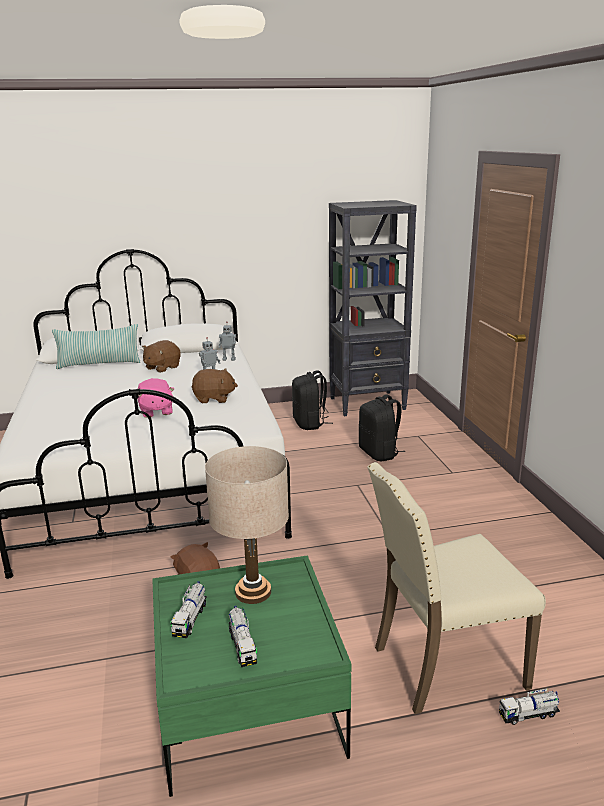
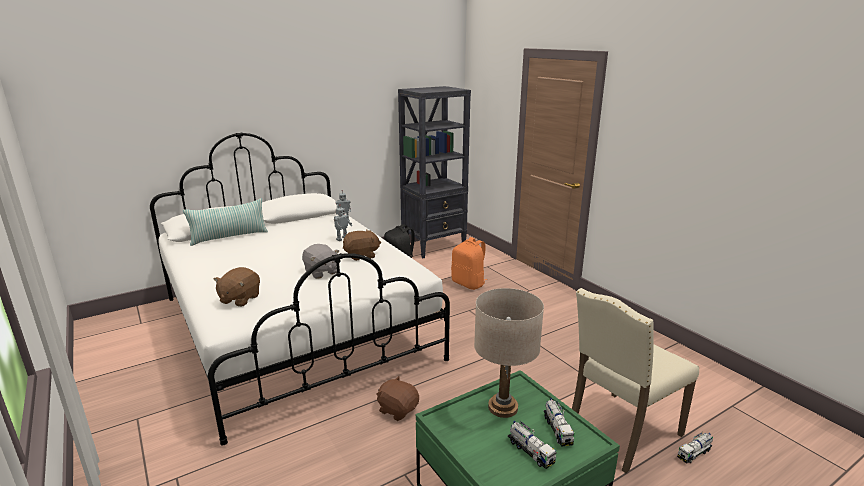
camera: 20 degrees left, 0 degrees up
(156, 411) = (321, 272): pink plush toy -> grey plush toy
(162, 367) = (291, 234): brown plush toy -> brown plush toy (239, 299)
(190, 619) = (473, 440): toy truck -> toy truck (557, 430)
(379, 453) = (469, 284): black backpack -> orange backpack

